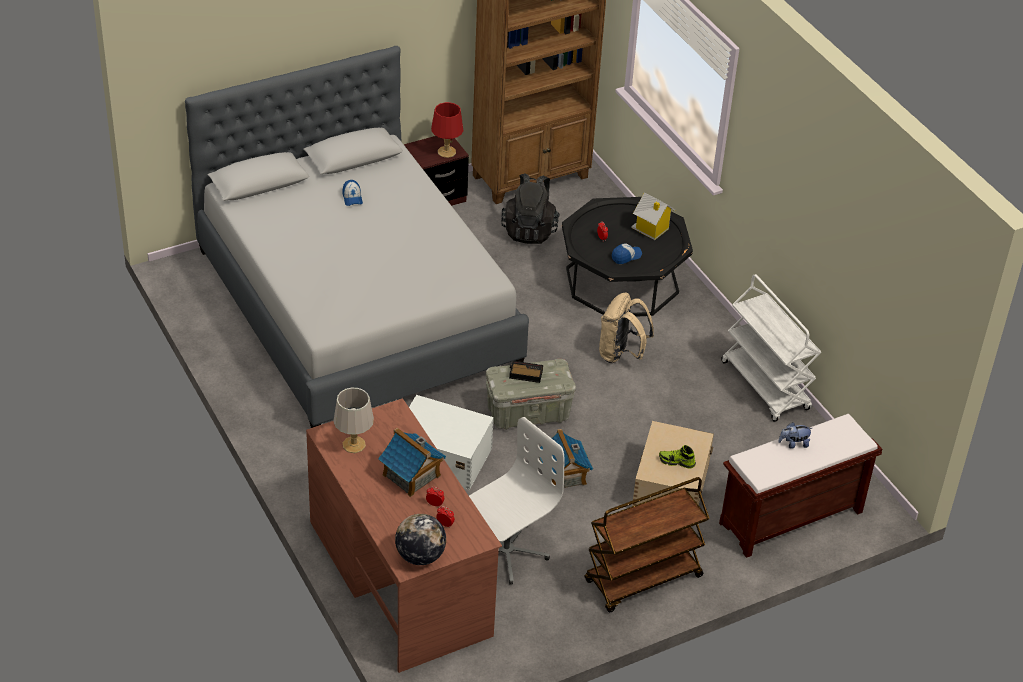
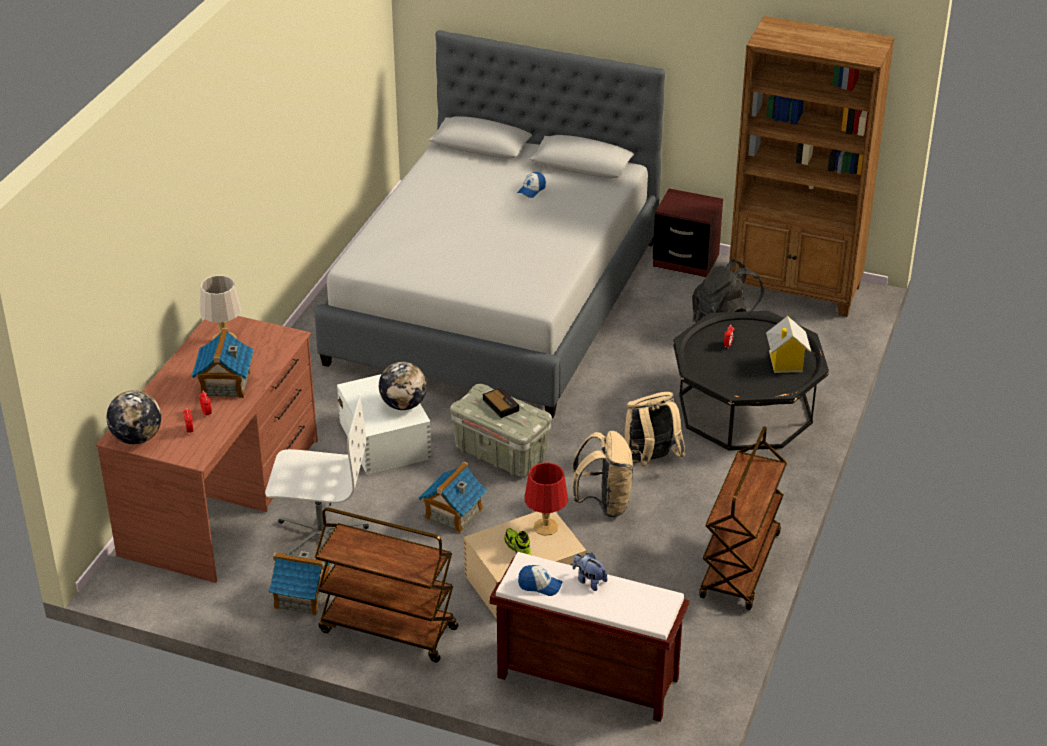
camera: 50 degrees right, 5 degrees down
(446, 151) = (695, 211): red table lamp -> red table lamp (546, 526)
(459, 418) = (403, 405): none -> globe
(561, 601) = (302, 597): none -> toy house
(626, 256) = (726, 370): cap -> cap (540, 585)
(637, 402) = (604, 504): none -> beige backpack
(766, 386) = (741, 566): white cart -> brown cart

